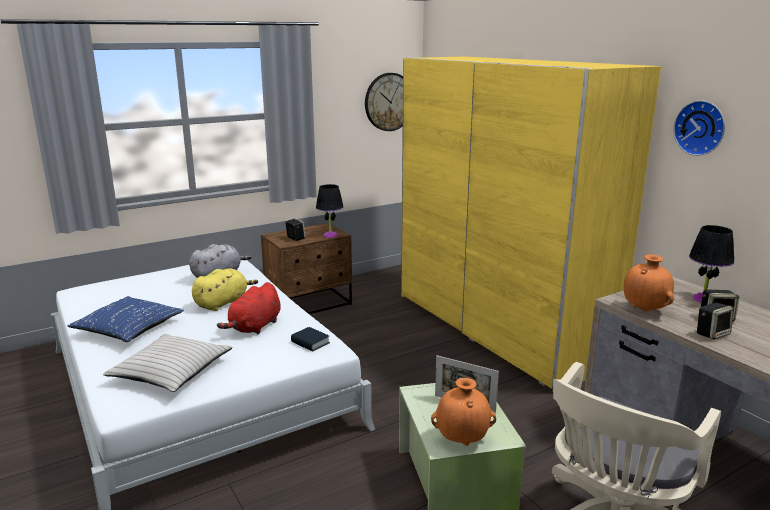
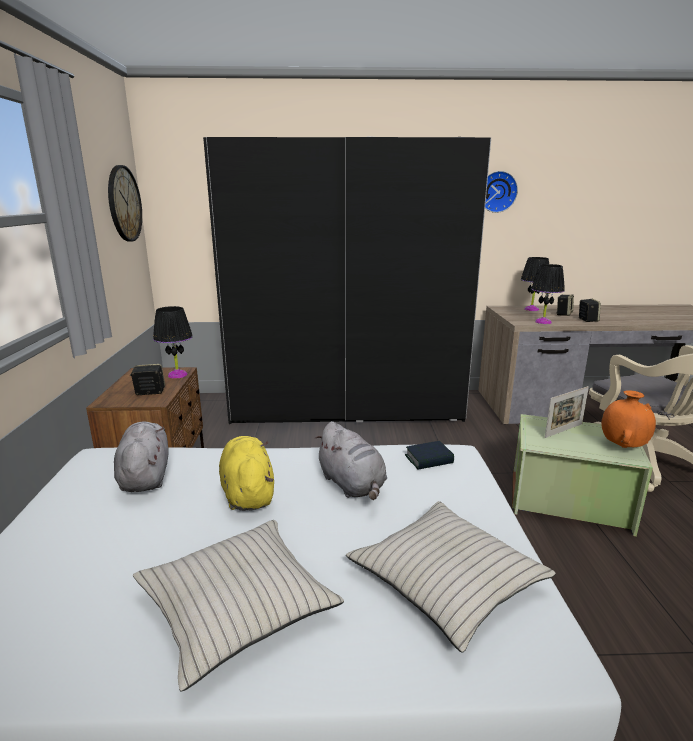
camera: 60 degrees left, 0 degrees up
(128, 328) = (238, 606): blue pillow -> beige pillow
(254, 327) = (352, 485): red plush toy -> grey plush toy
(496, 328) = (347, 407): yellow wardrobe -> black wardrobe
(645, 310) = (543, 322): orange vase -> black table lamp

